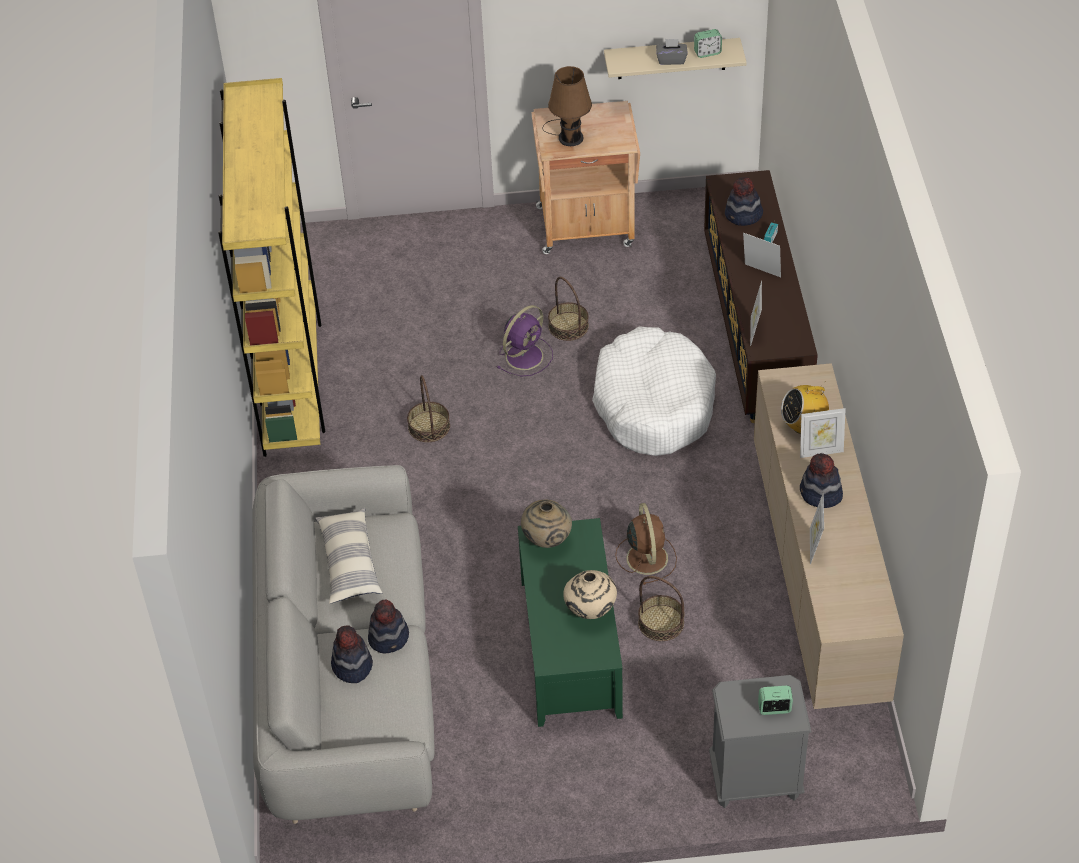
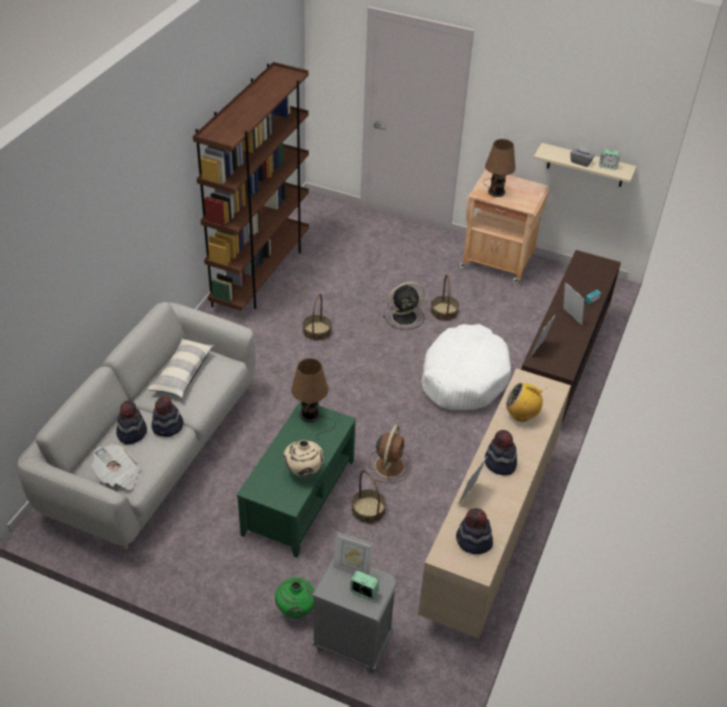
camera: 25 degrees right, 5 degrees down
(292, 379) = (261, 274): yellow bookcase -> brown bookcase
(380, 724) = (118, 475): none -> newspaper
(525, 355) = (405, 317): purple fan -> black fan
(547, 540) = (311, 416): beige vase -> brown table lamp
(666, 776) = (295, 610): none -> green vase
(743, 215) = (583, 280): hat -> hat (473, 541)
(820, 451) = (521, 436): picture frame -> picture frame (352, 570)

